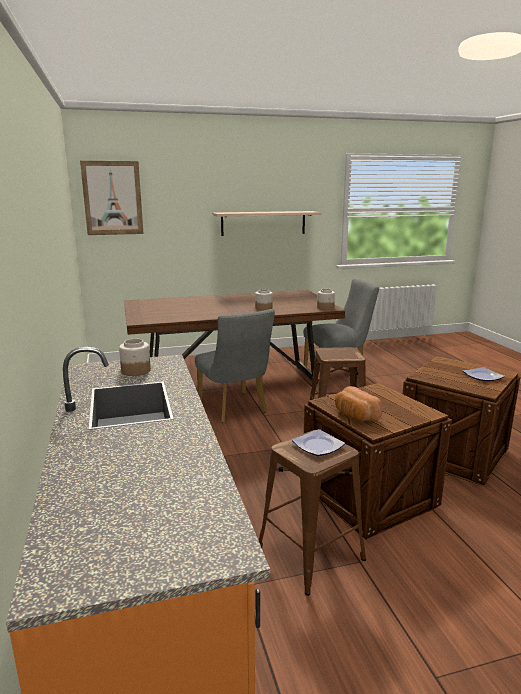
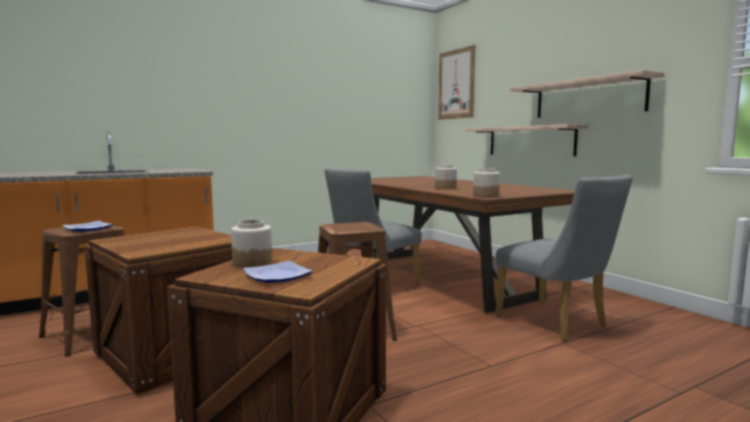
camera: 75 degrees right, 10 degrees down
(135, 371) = (175, 170): jar -> jar (252, 263)
(214, 255) = (530, 141): none -> shelf
(355, 415) = (149, 235): bread -> none

